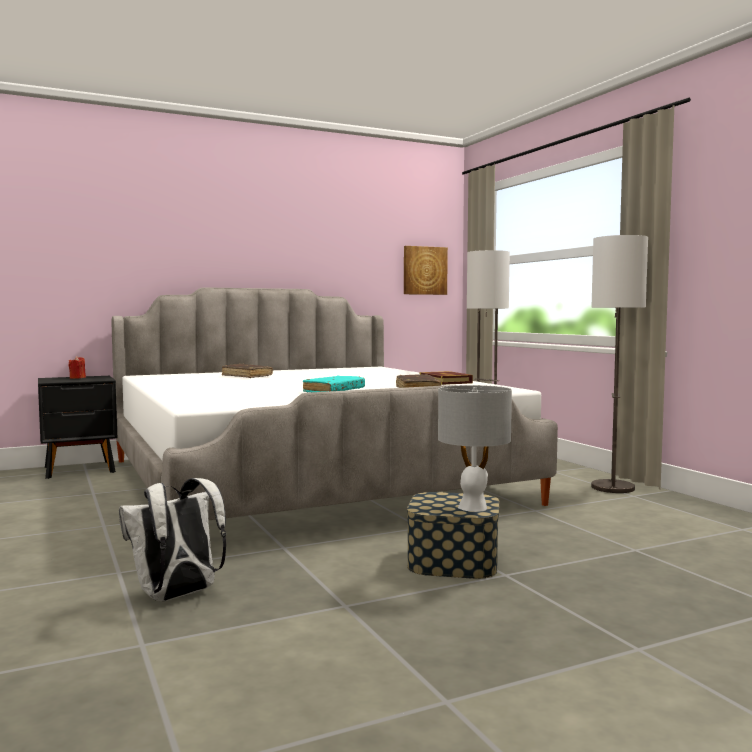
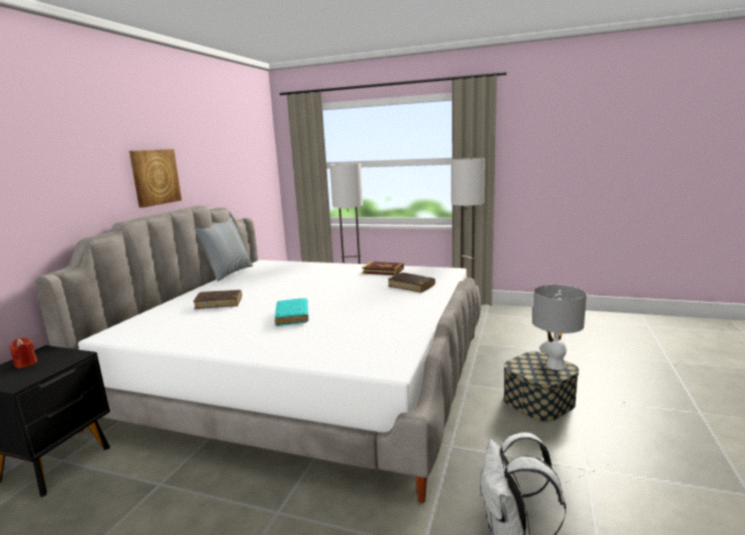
camera: 45 degrees left, 10 degrees up
(323, 368) = (227, 273): none -> pillow
(334, 391) = (375, 305): turquoise book -> turquoise book (292, 317)
(424, 270) = (260, 174): picture -> picture (155, 177)

